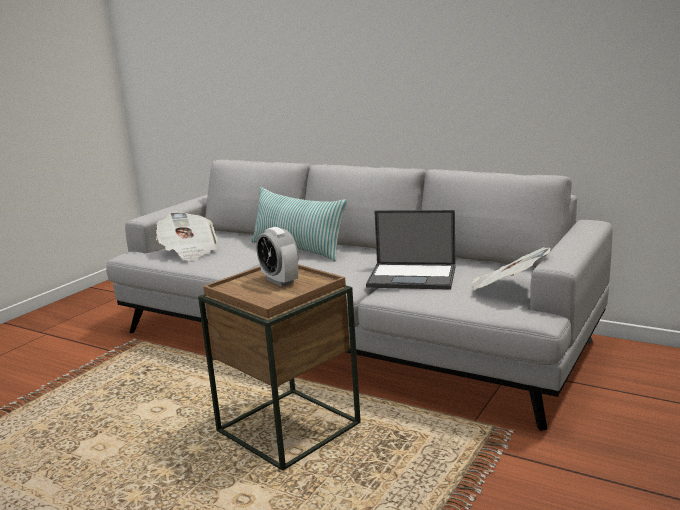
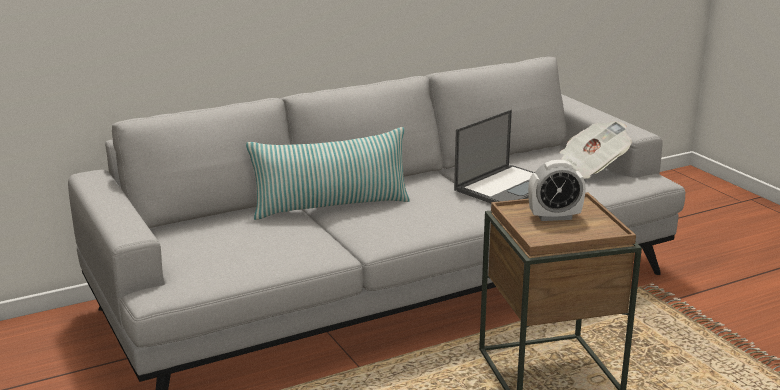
camera: 60 degrees left, 5 degrees up
(189, 252) = (226, 257): newspaper -> none

